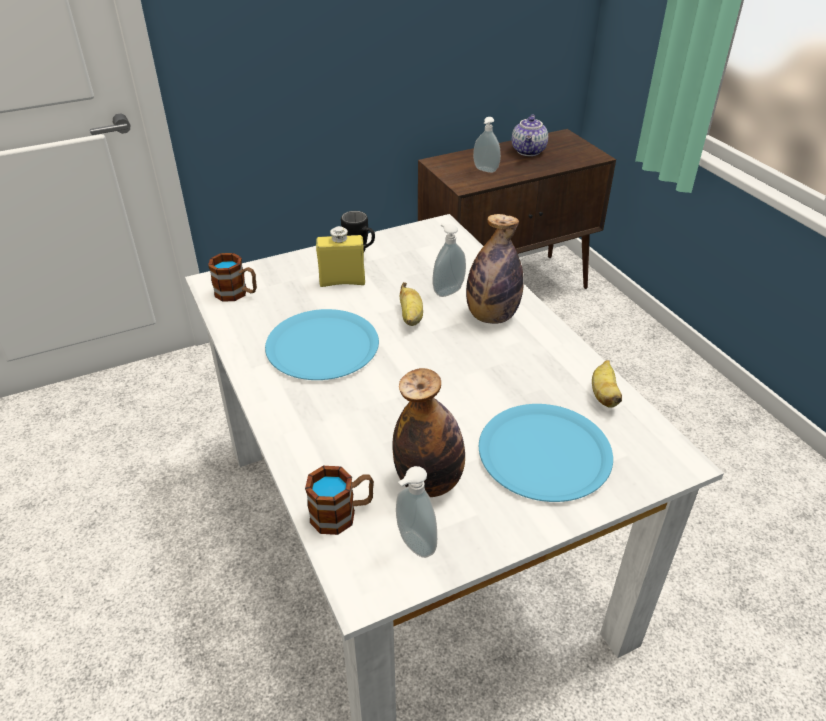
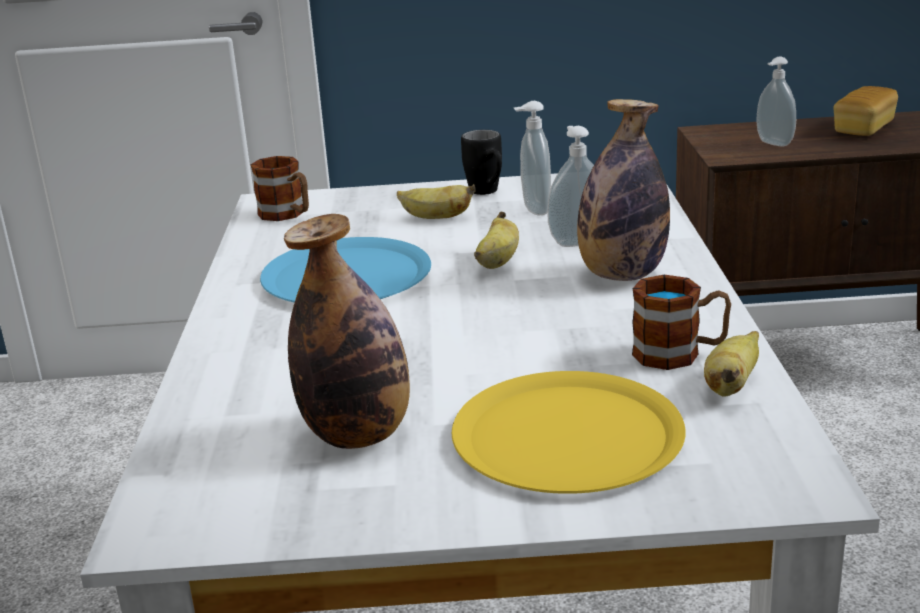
camera: 25 degrees right, 15 degrees down
(342, 282) = (435, 218): yellow bottle -> banana
(342, 514) = (205, 445): mug -> mug (680, 354)
(413, 545) = (269, 498): soap dispenser -> soap dispenser (533, 210)
(529, 151) = (863, 128): teapot -> bread
(545, 453) = (568, 435): blue plate -> yellow plate

